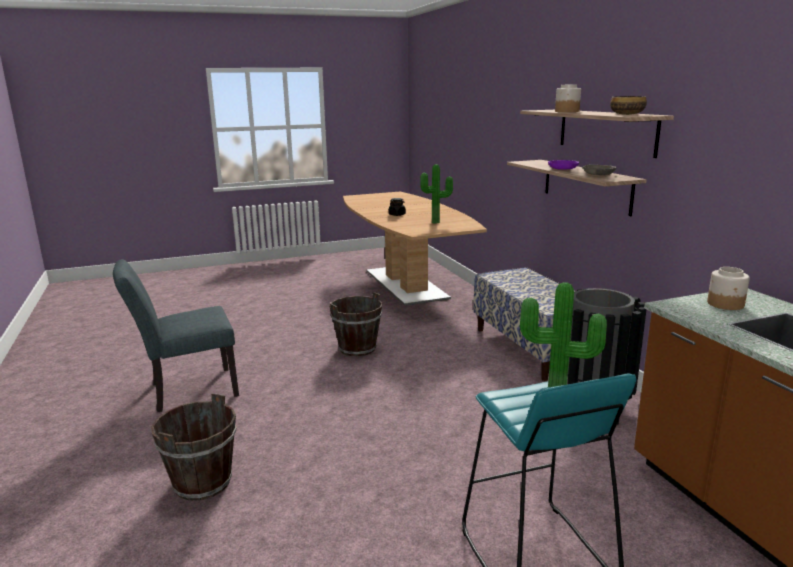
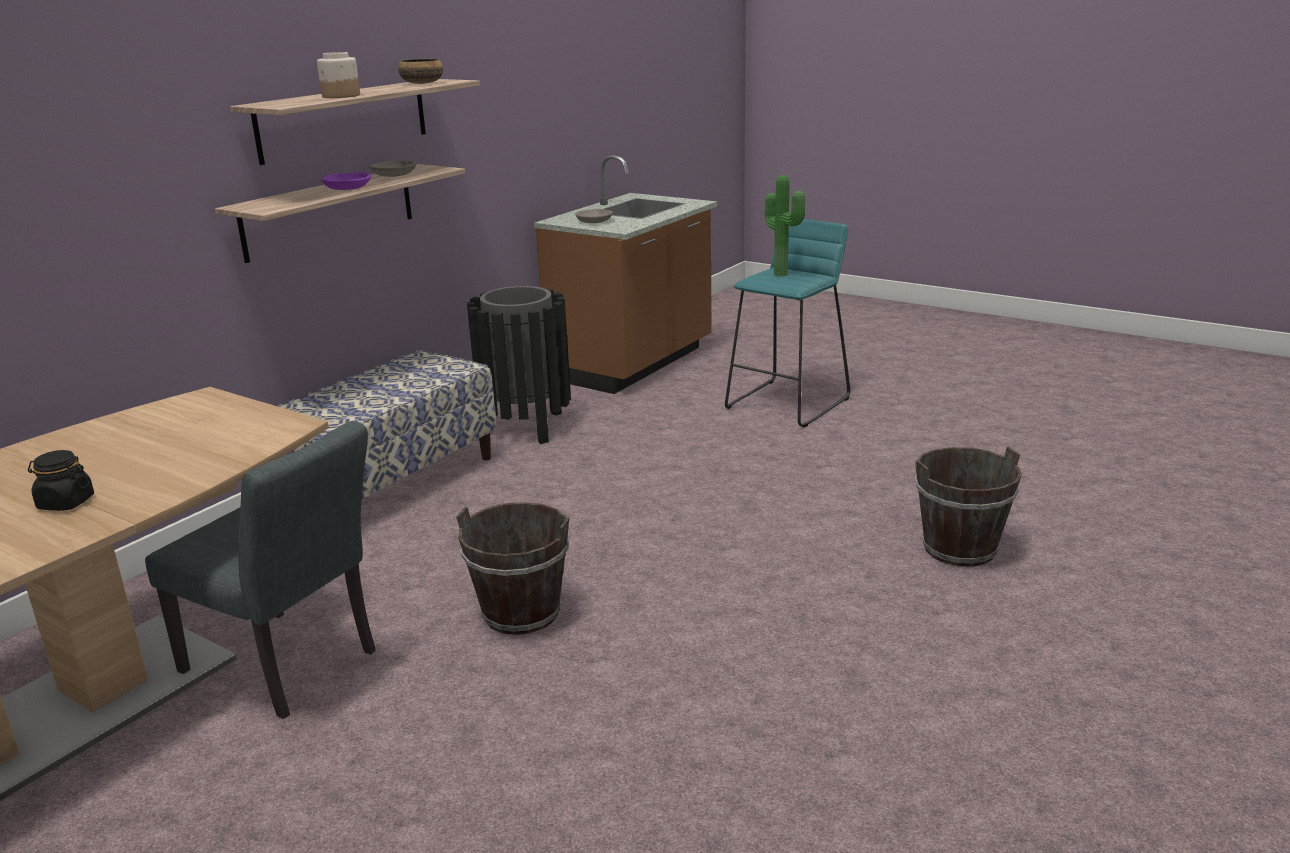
camera: 125 degrees left, 5 degrees up
(186, 391) = (862, 694): grey chair -> grey chair (290, 667)
(436, 223) = (166, 435): potted plant -> none
(726, 304) = (595, 221): jar -> grey bowl

